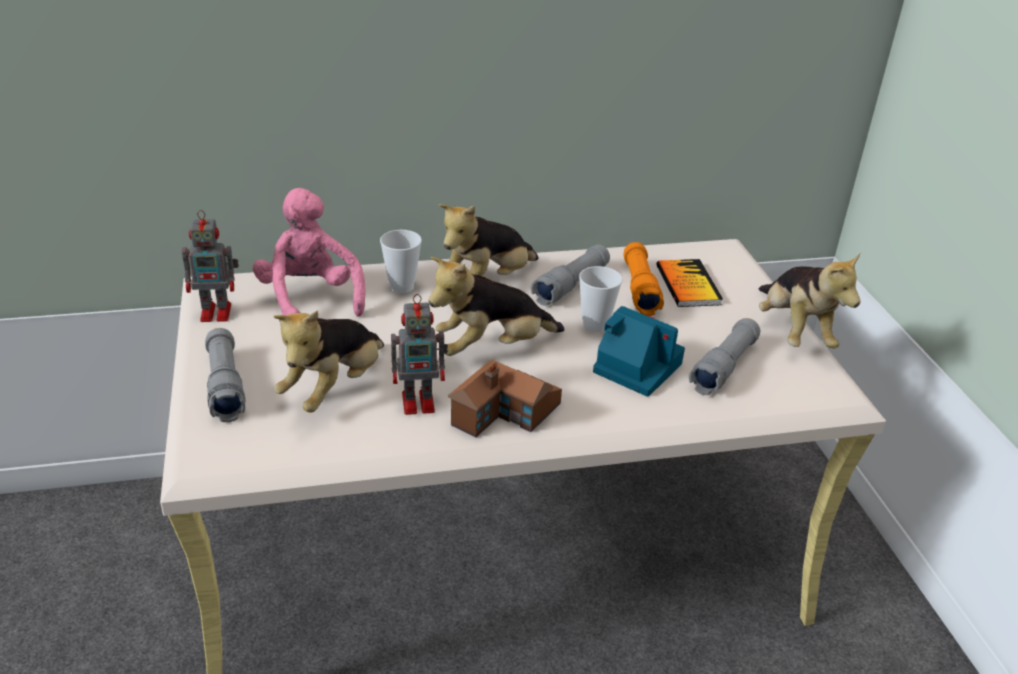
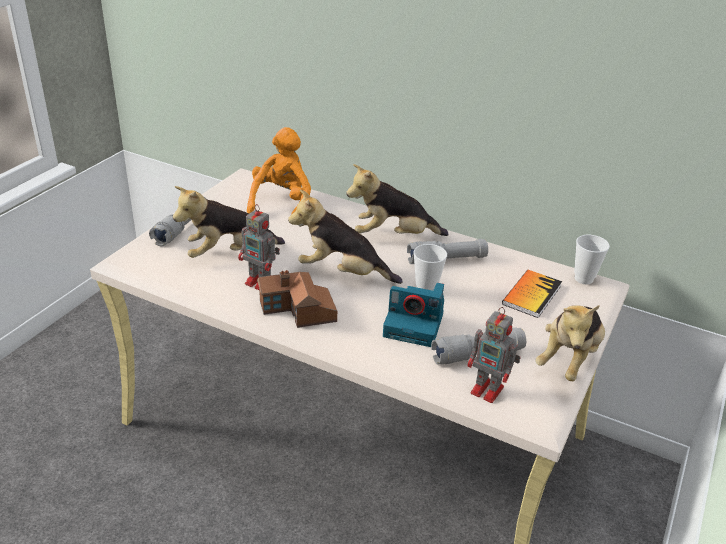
camera: 40 degrees right, 0 degrees up
(218, 312) = (227, 191): toy robot -> toy robot (489, 390)
(310, 298) = (281, 203): pink plush toy -> orange plush toy
(401, 287) = (340, 217): cup -> cup (583, 279)
(635, 367) = (415, 325): camera -> camera turned 120 degrees clockwise
(640, 289) = (491, 282): orange flashlight -> none

